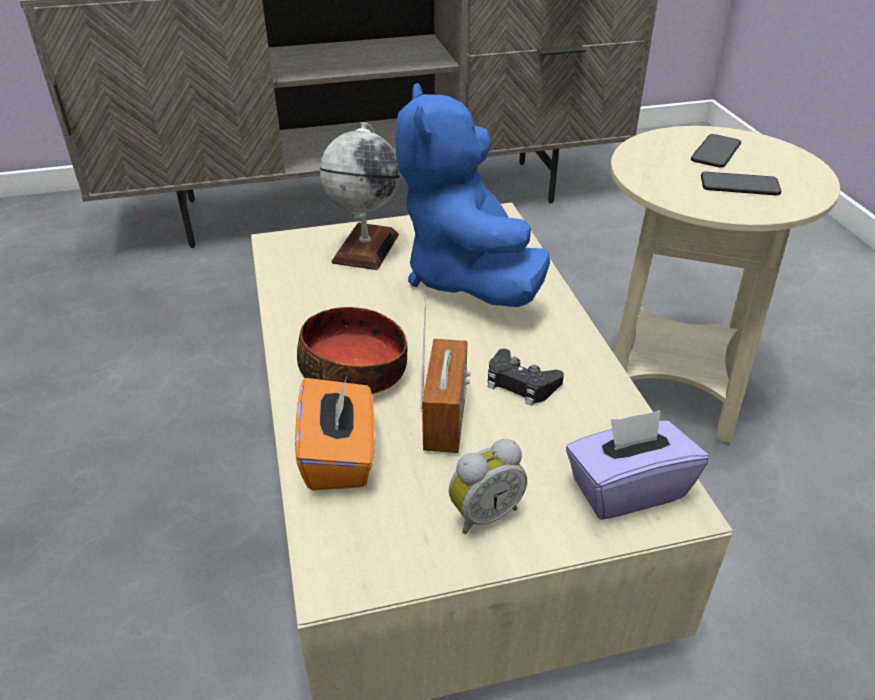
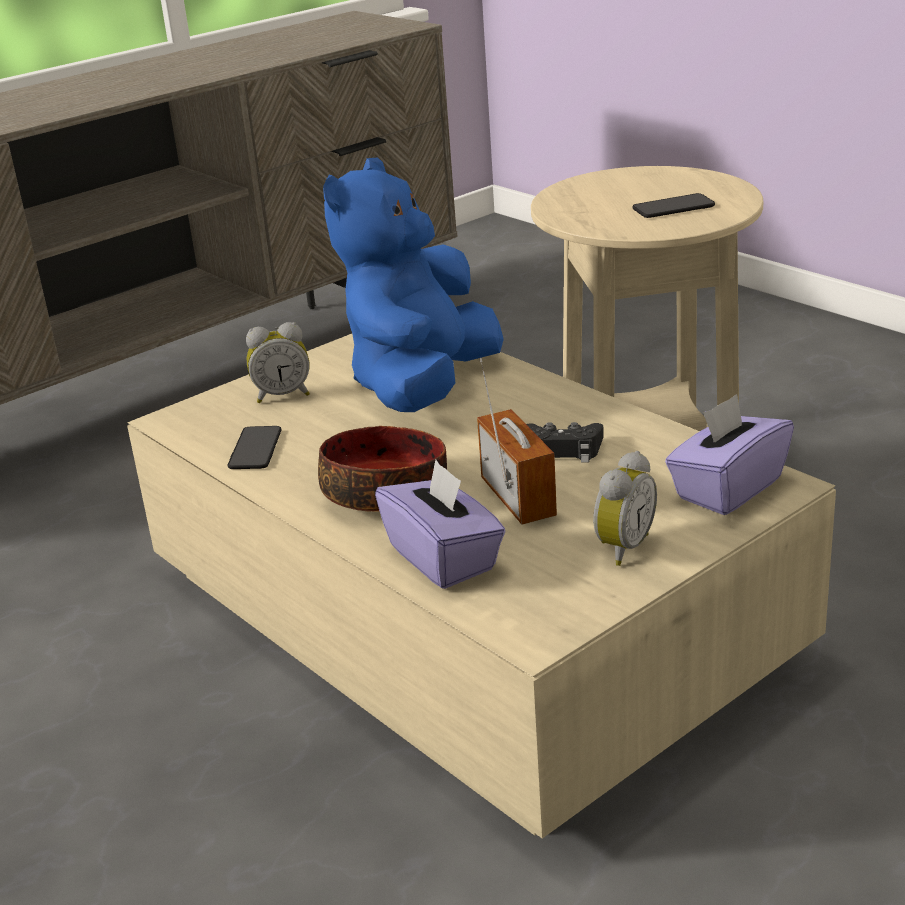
camera: 25 degrees left, 10 degrees down
(340, 457) = (444, 558): orange tissue box -> purple tissue box
(365, 248) = (282, 395): globe -> alarm clock
(467, 277) = (422, 387): blue plush toy -> blue plush toy turned 60 degrees clockwise
(715, 152) = (627, 189): phone -> phone (255, 449)

